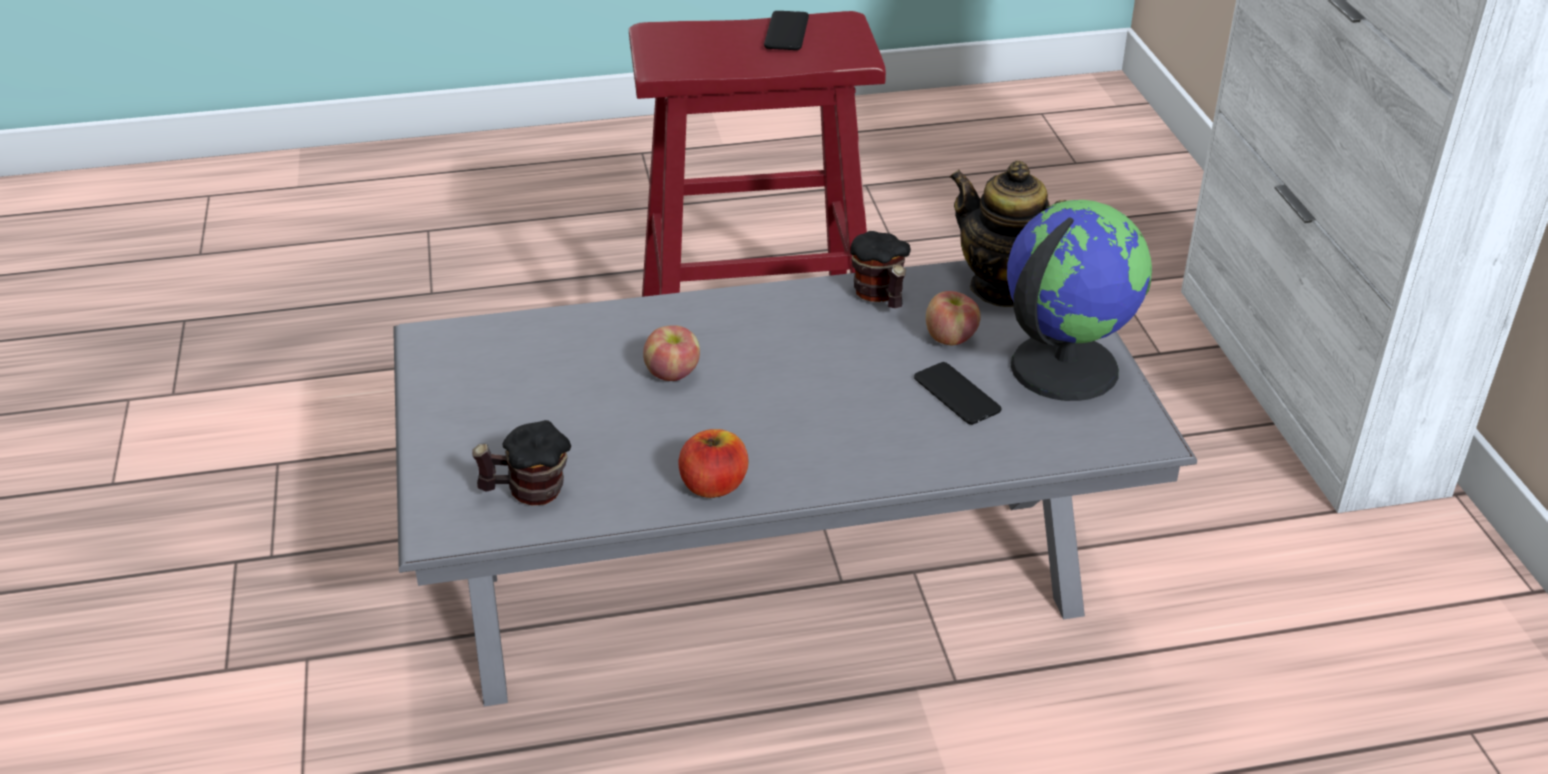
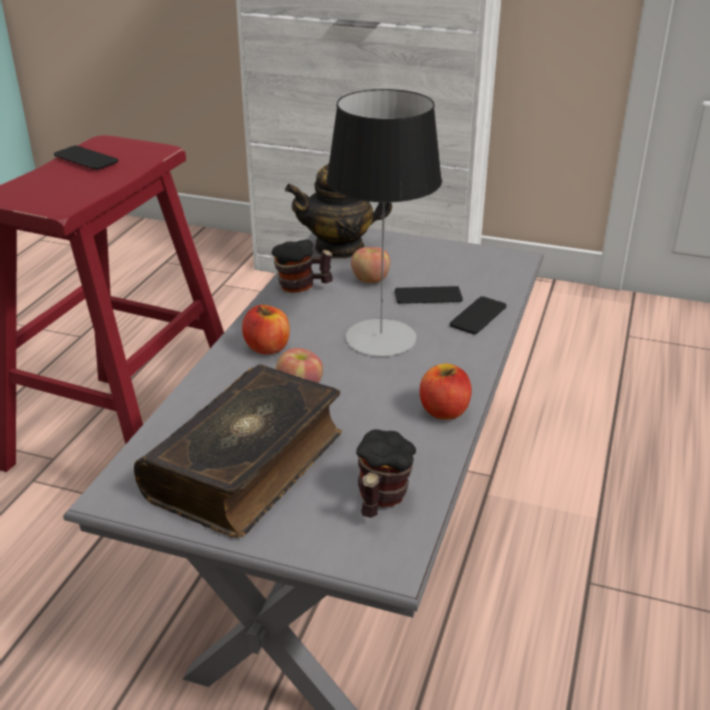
camera: 60 degrees left, 5 degrees down
(522, 392) = (248, 465): none -> book
(730, 324) = (267, 348): none -> apple
(823, 392) = (381, 338): none -> table lamp
(947, 449) = (478, 316): none -> phone
(1062, 366) = (433, 258): globe -> none

